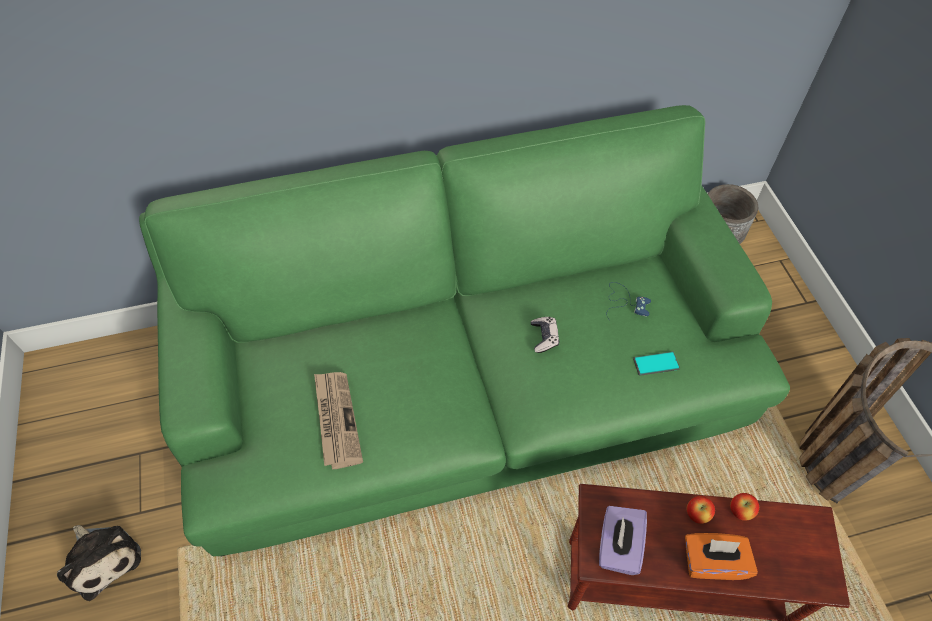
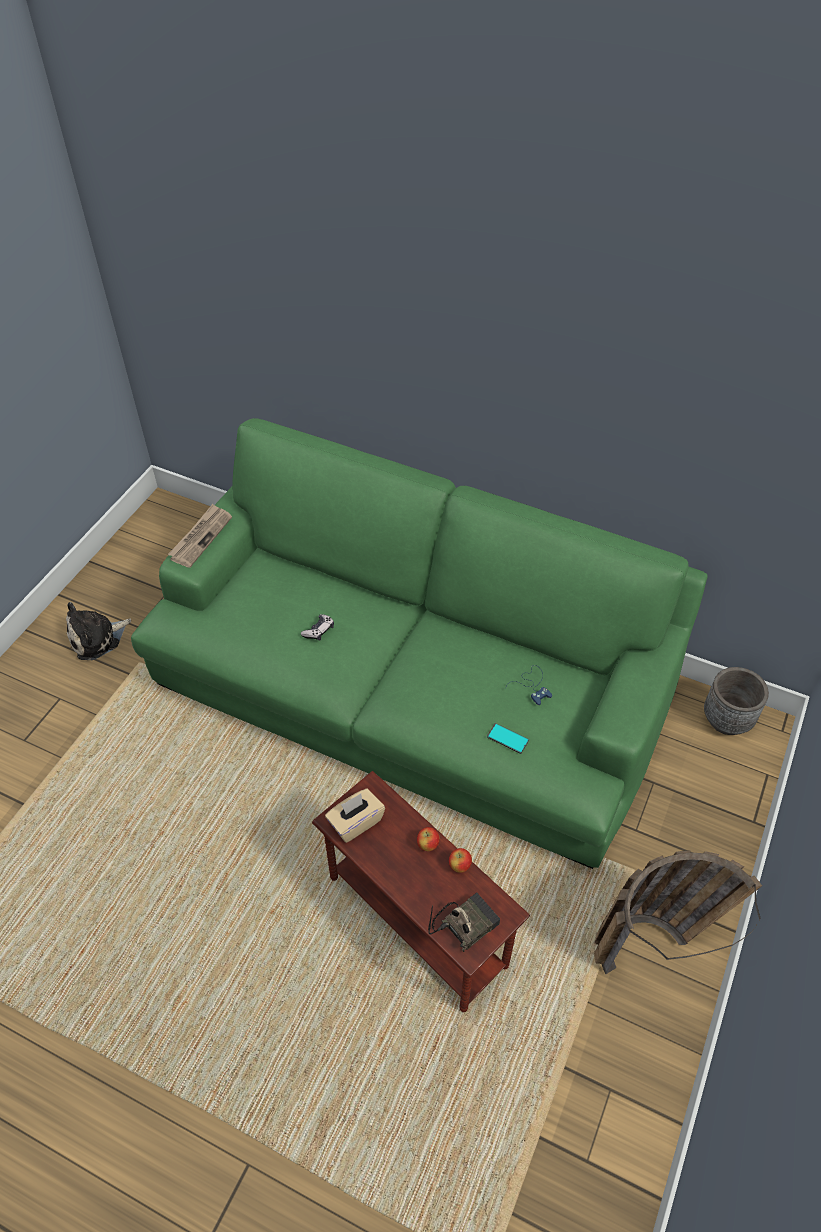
camera: 40 degrees right, 5 degrees down
(102, 558) = (97, 638): plush toy -> plush toy turned 60 degrees clockwise
(336, 420) = (265, 628): newspaper -> newspaper (201, 537)
(544, 337) = (447, 669): game controller -> game controller (319, 631)
(618, 547) = (355, 822): purple tissue box -> beige tissue box
(712, 562) = (406, 878): orange tissue box -> none
(797, 560) = (465, 923): none -> radio

